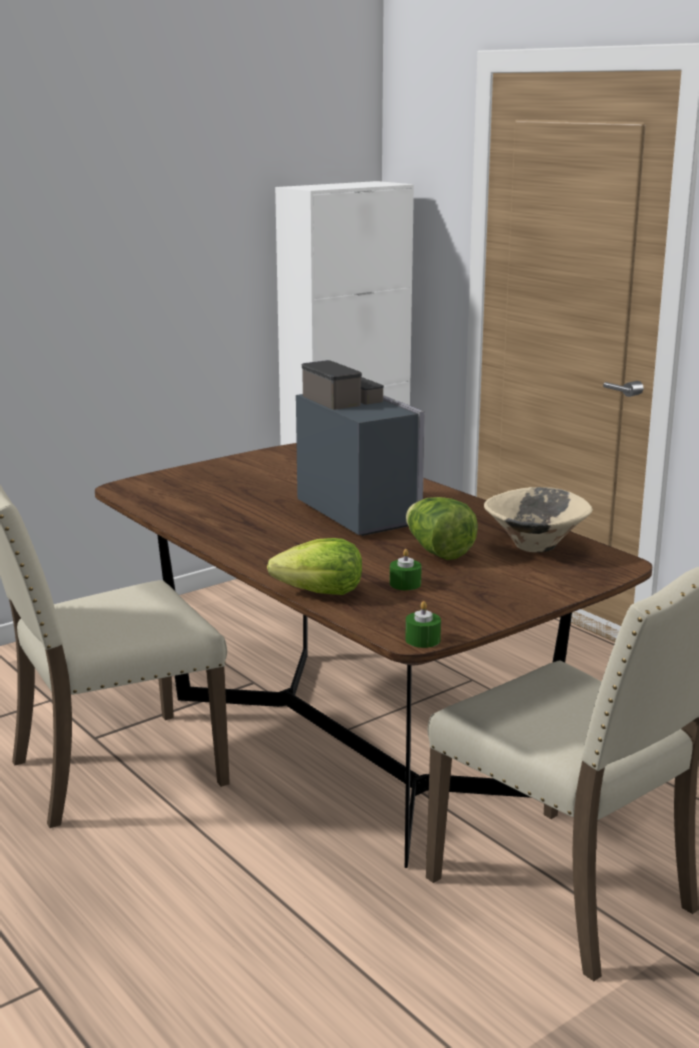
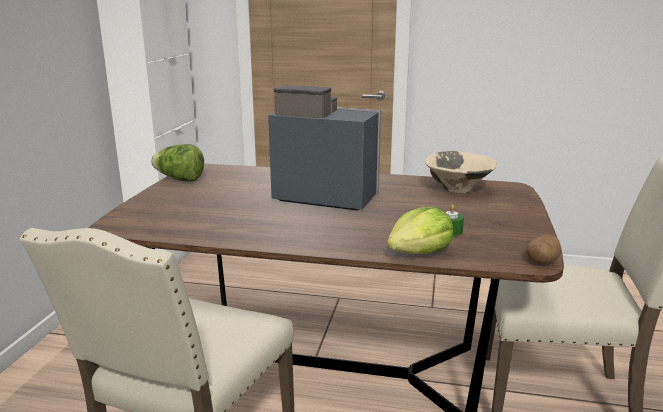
camera: 40 degrees left, 0 degrees up
(422, 640) = (542, 261): green candle -> potato
(437, 551) = (420, 207): lettuce -> lettuce (180, 179)

